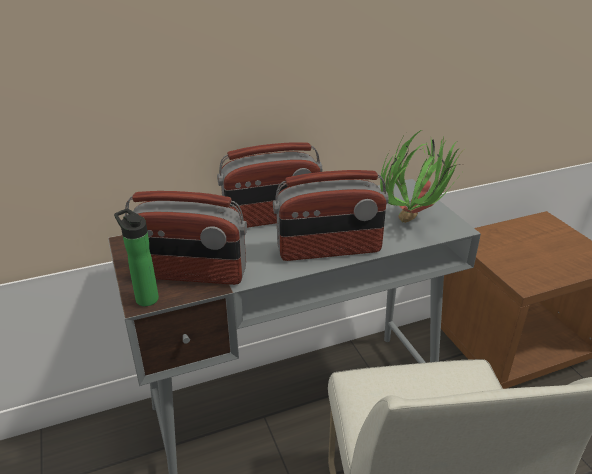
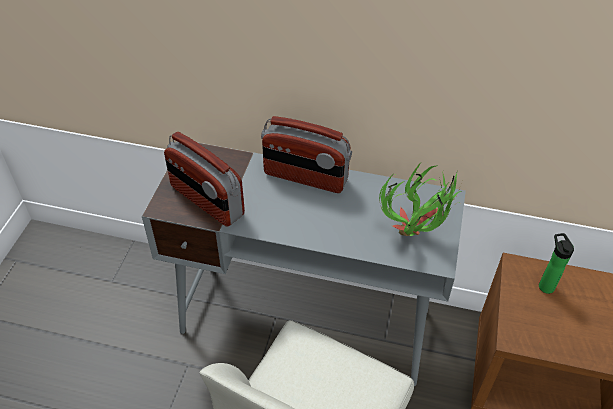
camera: 35 degrees right, 15 degrees up
(145, 298) = (164, 206): bottle -> bottle (545, 285)
(329, 250) = (316, 230): radio -> none

